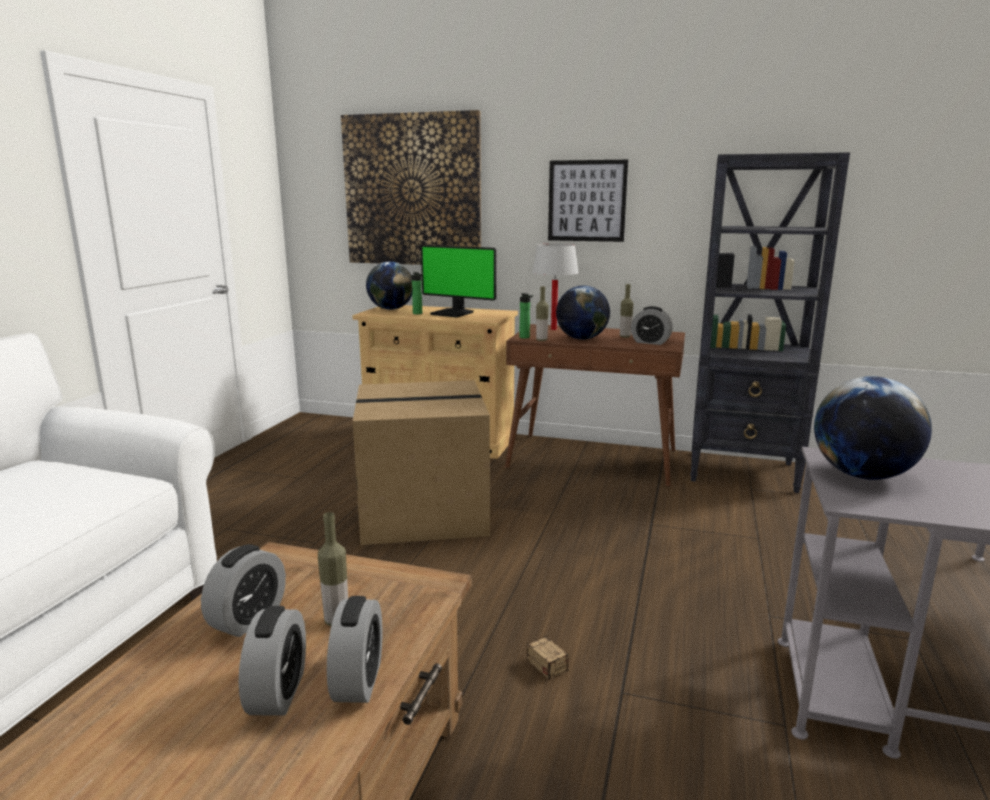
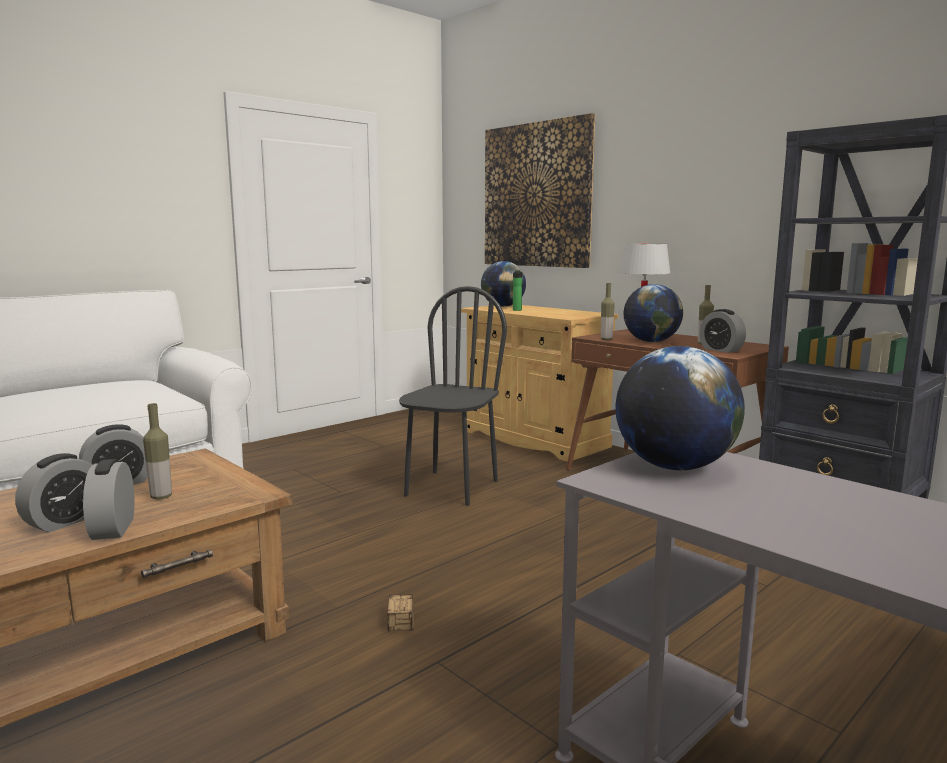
camera: 30 degrees right, 5 degrees down
(358, 681) = (113, 529): alarm clock -> alarm clock turned 135 degrees clockwise
(425, 511) = (451, 488): cardboard box -> black chair
(453, 313) = (549, 312): monitor -> none
(525, 337) = (595, 337): bottle -> none
(587, 201) = (689, 198): picture -> none

